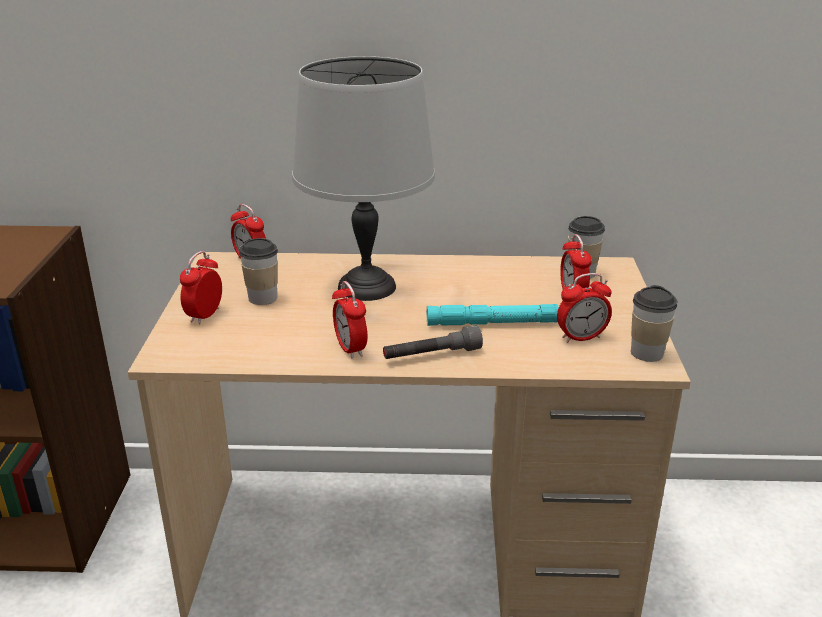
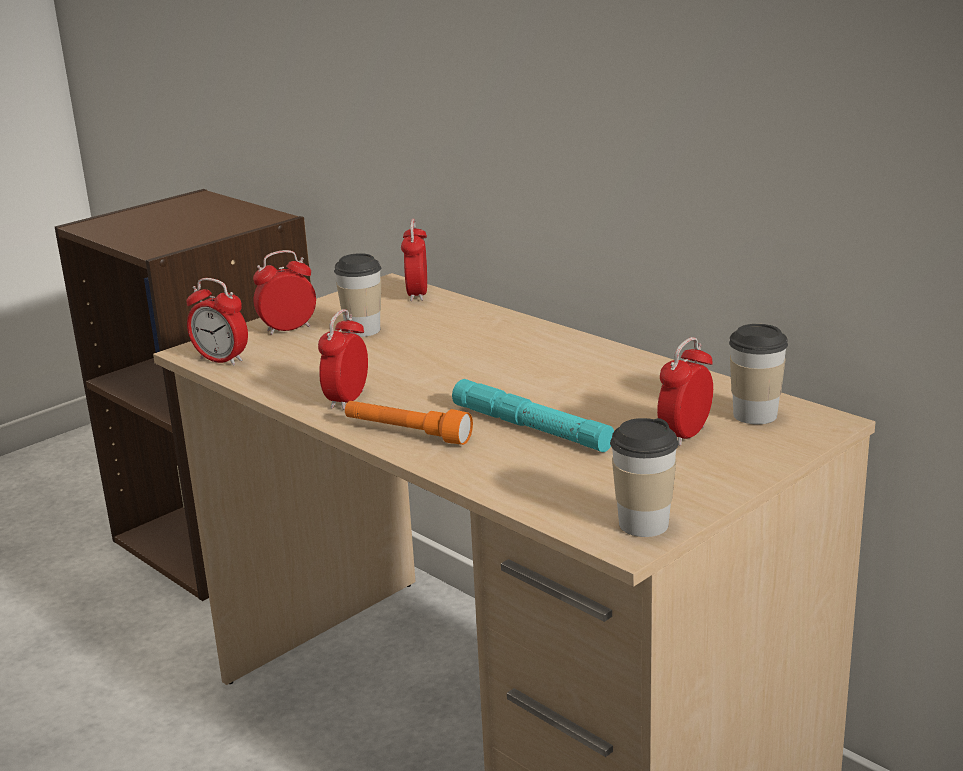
camera: 45 degrees right, 5 degrees down
(367, 286) = (478, 350): grey table lamp -> none
(432, 355) = (407, 433): grey flashlight -> orange flashlight
(581, 337) = (599, 478): alarm clock -> alarm clock (221, 360)

